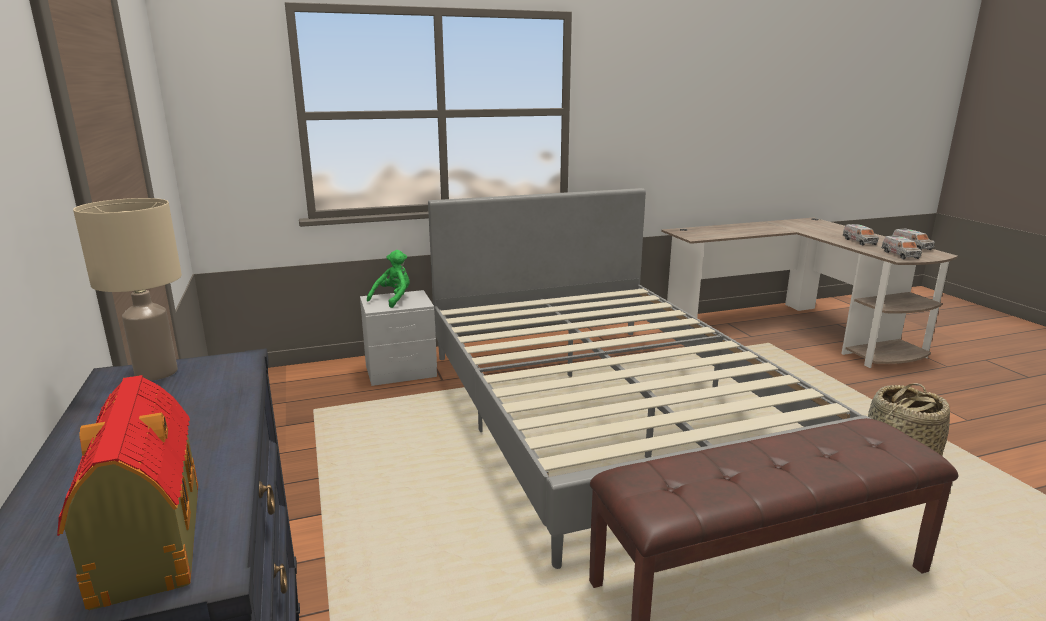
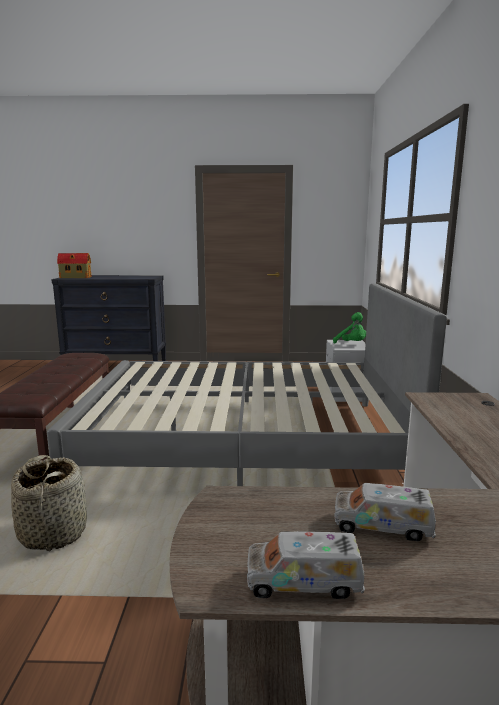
camera: 110 degrees right, 5 degrees down
(156, 373) = (150, 276): beige table lamp -> none
(900, 254) = (245, 516): toy truck -> none

